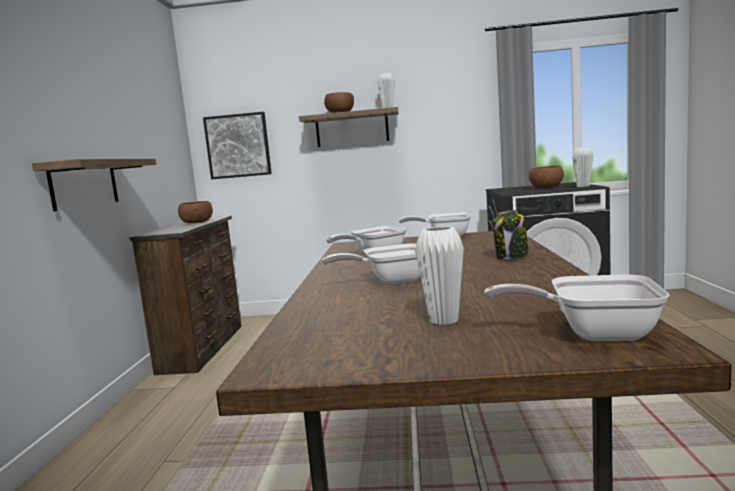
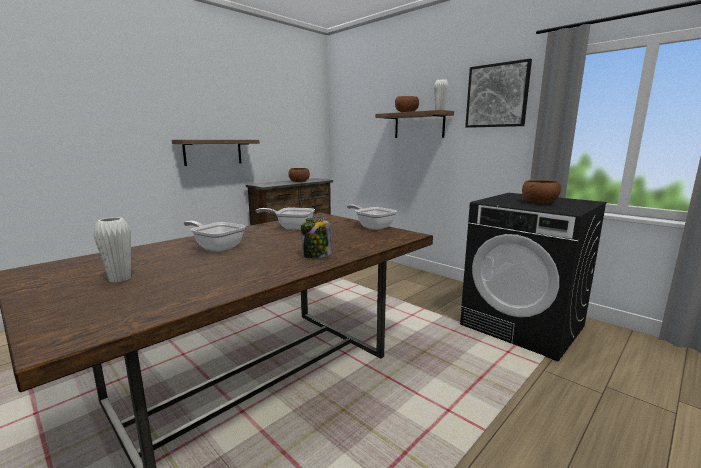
camera: 40 degrees right, 5 degrees up
(238, 146) = (351, 132): picture -> picture (497, 95)
(583, 186) = (569, 209): white vase -> none
(592, 333) = (91, 319): frying pan -> none

